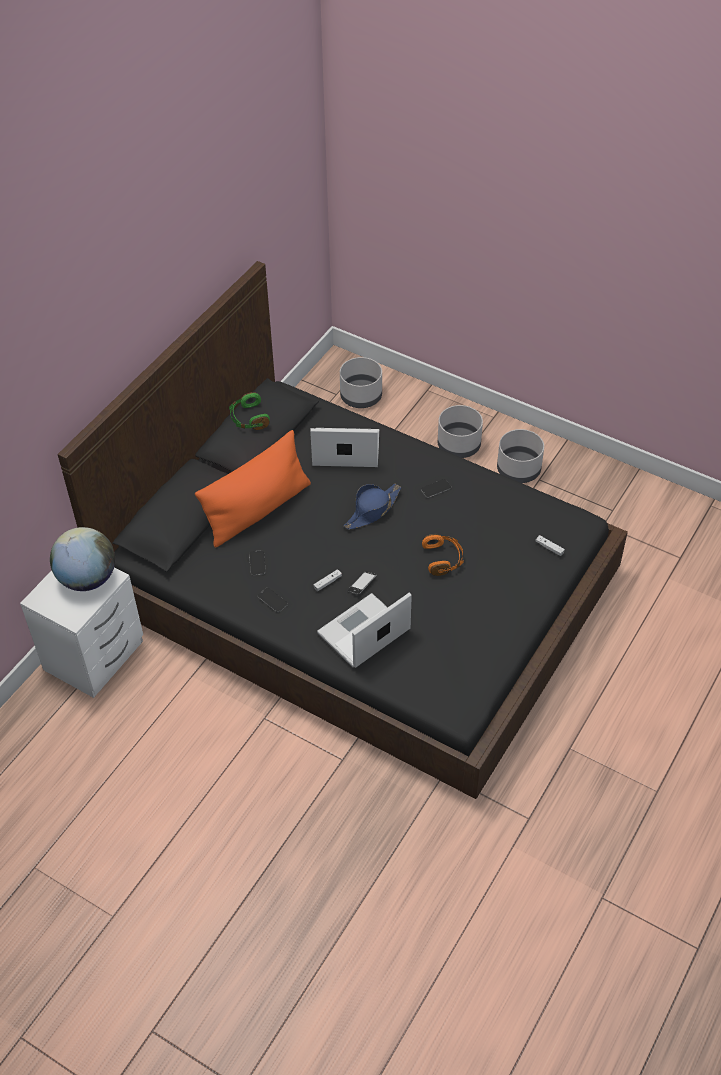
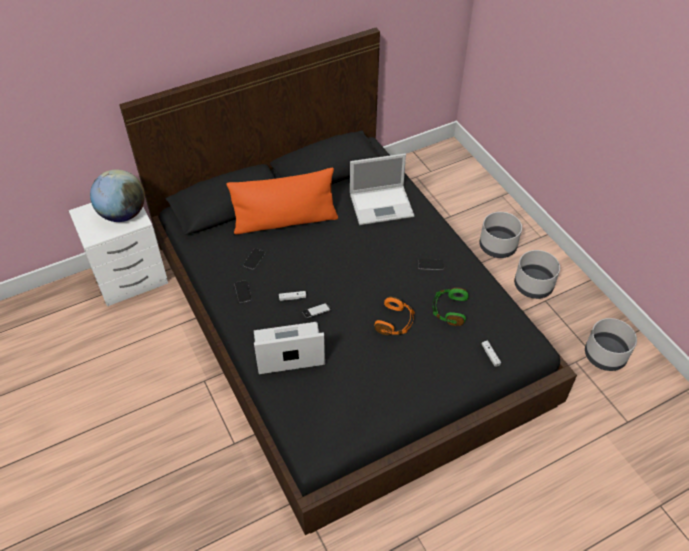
camera: 30 degrees right, 0 degrees up
(248, 418) = (320, 150): green headphones -> green headphones (449, 310)
(344, 449) = (382, 205): laptop -> laptop turned 135 degrees clockwise
(360, 396) = (447, 180): grey planter -> grey planter (604, 355)
(372, 510) = (368, 259): blue hat -> none

